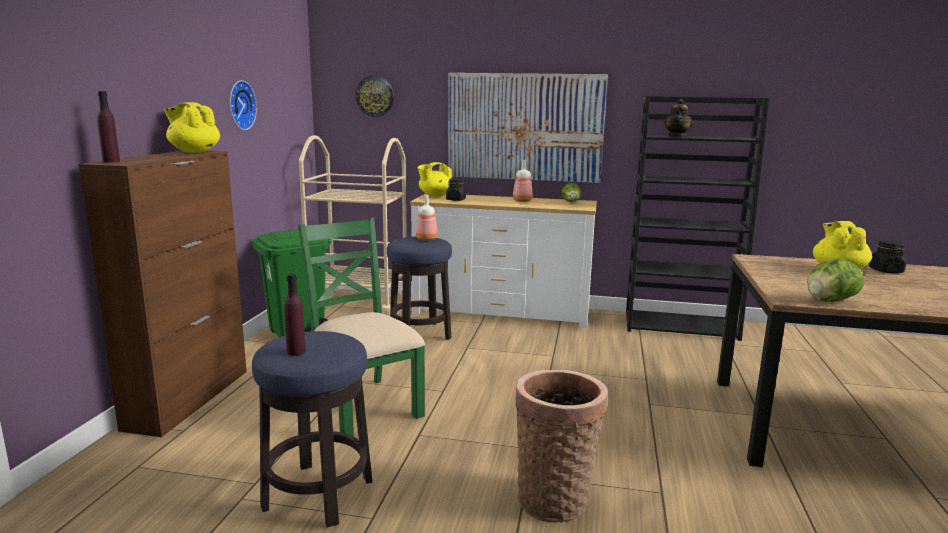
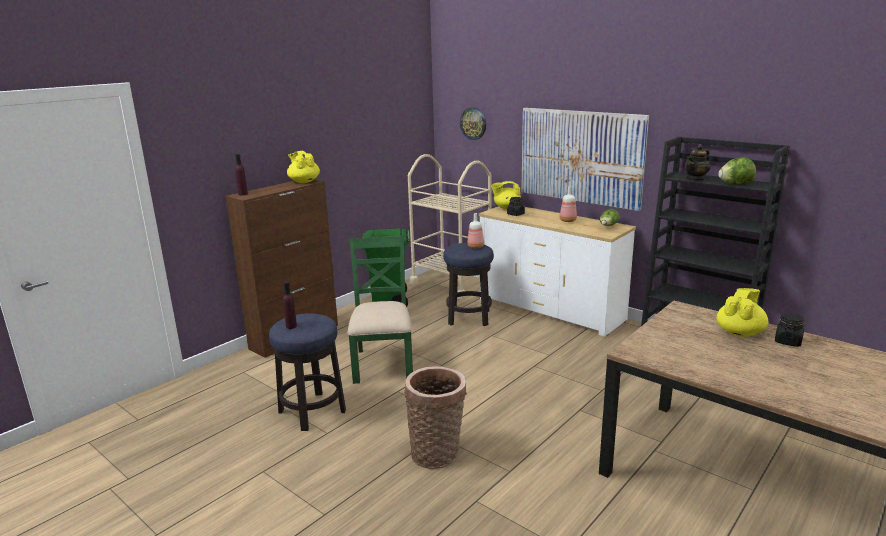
camera: 30 degrees right, 5 degrees up
(239, 105) = (355, 140): wall clock -> none
(829, 301) = (660, 360): lettuce -> lettuce (735, 184)

